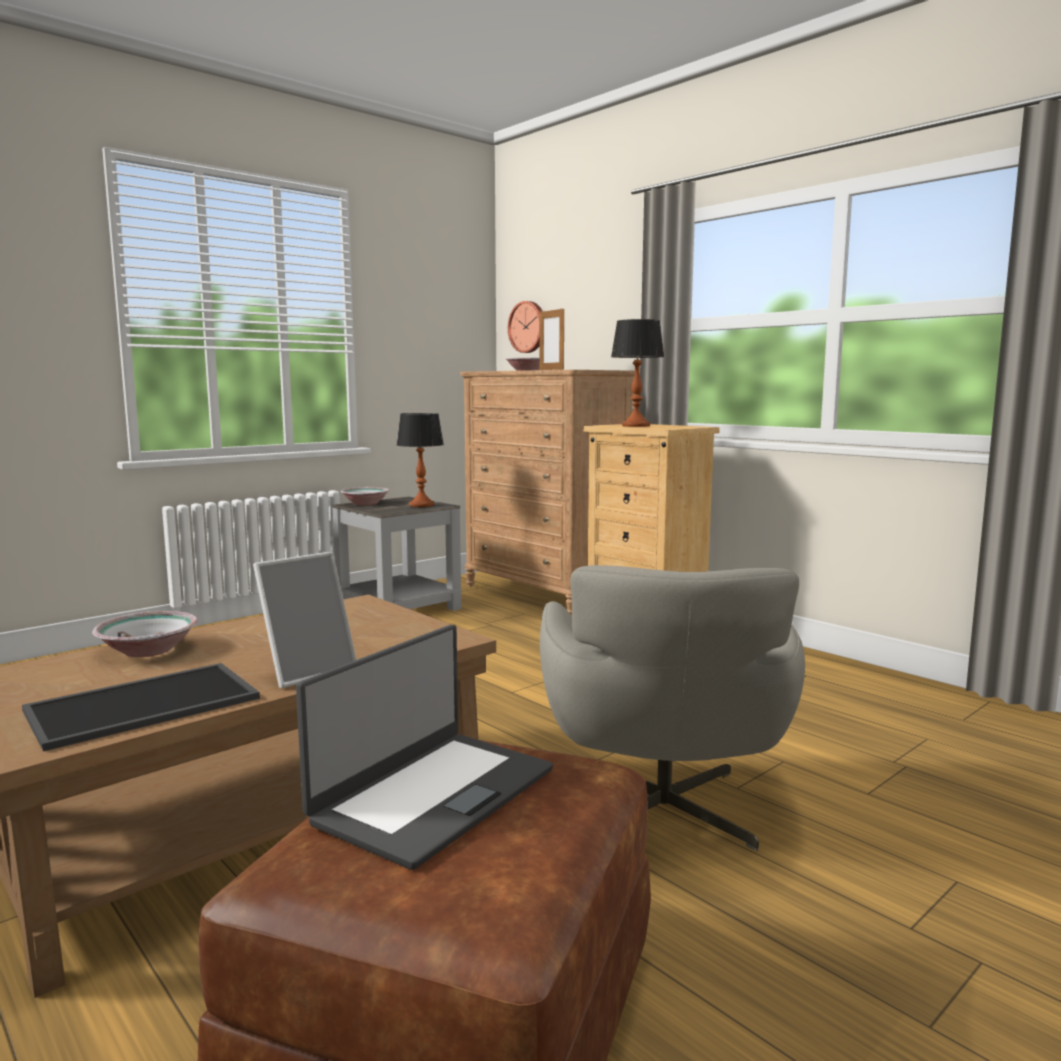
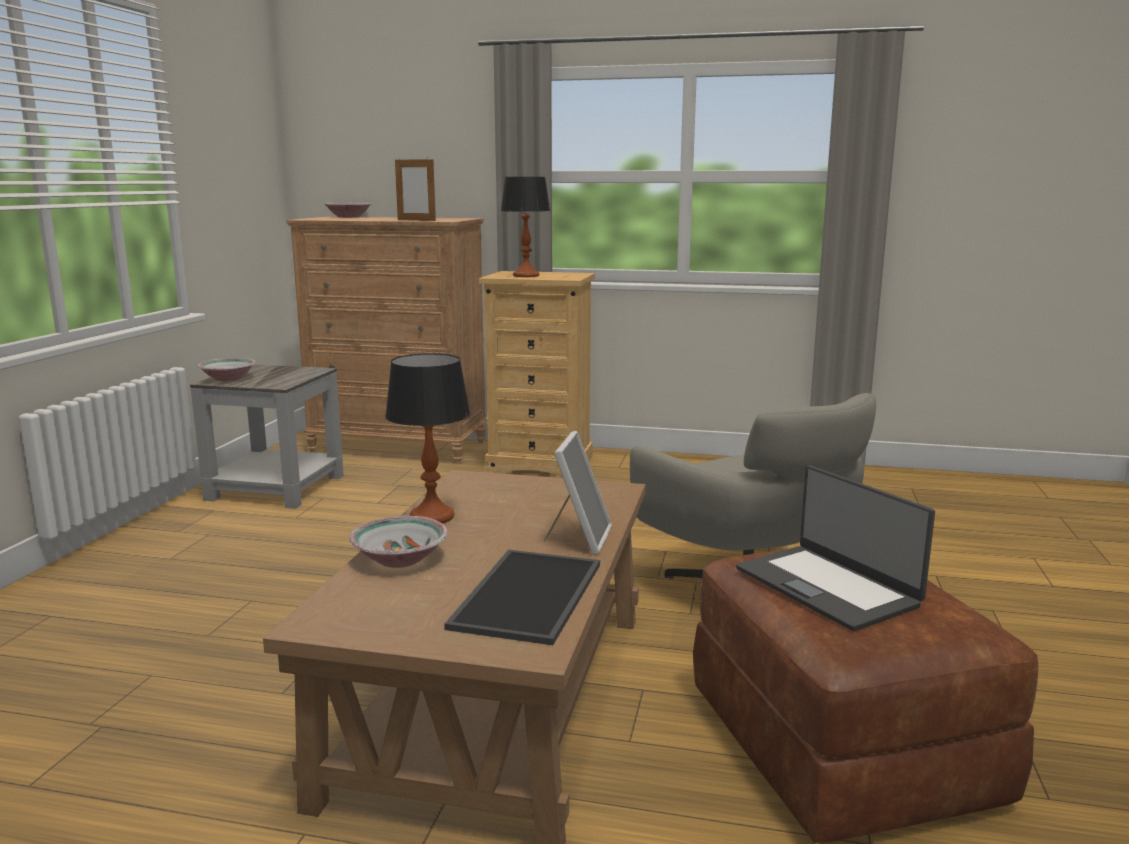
camera: 35 degrees left, 5 degrees up
(421, 505) = (295, 372): table lamp -> table lamp (431, 517)
(433, 794) = (827, 586): laptop -> laptop turned 150 degrees clockwise
(528, 327) = (335, 168): wall clock -> none

